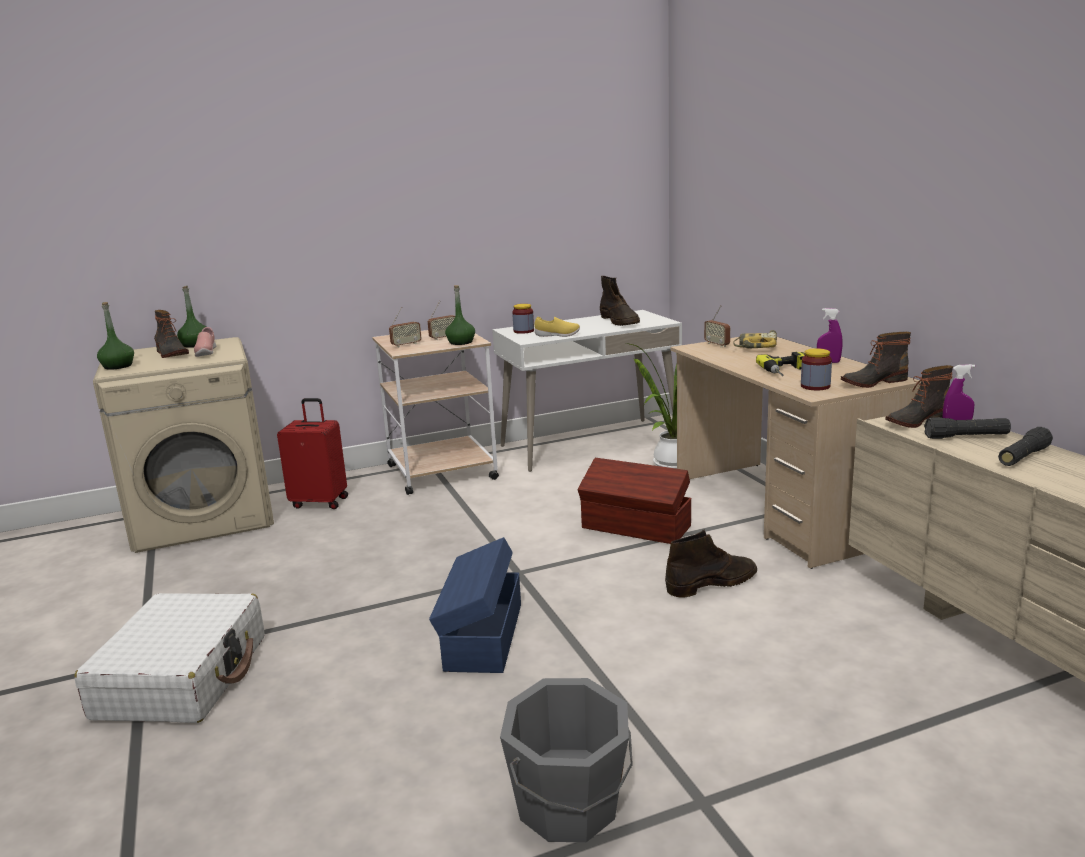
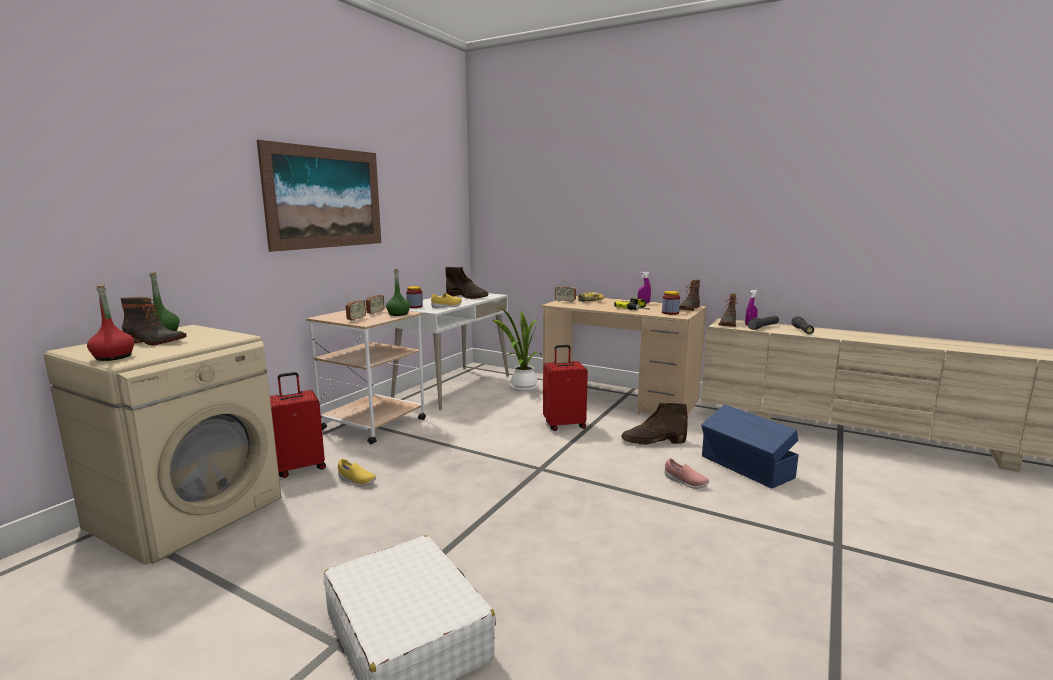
camera: 40 degrees left, 5 degrees down
(118, 366) = (113, 357): green bottle -> red bottle
(206, 353) = (199, 337): pink shoe -> pink shoe (685, 482)
(341, 530) = (356, 481): none -> yellow shoe
(404, 193) = (325, 198): none -> picture
(482, 637) = (587, 512): blue storage box -> blue storage box (746, 467)
(569, 807) = (797, 579): grey bucket -> none
(636, 528) = (564, 425): brown storage box -> red suitcase
(712, 583) = (652, 441): brown boot -> brown boot turned 120 degrees counterclockwise

